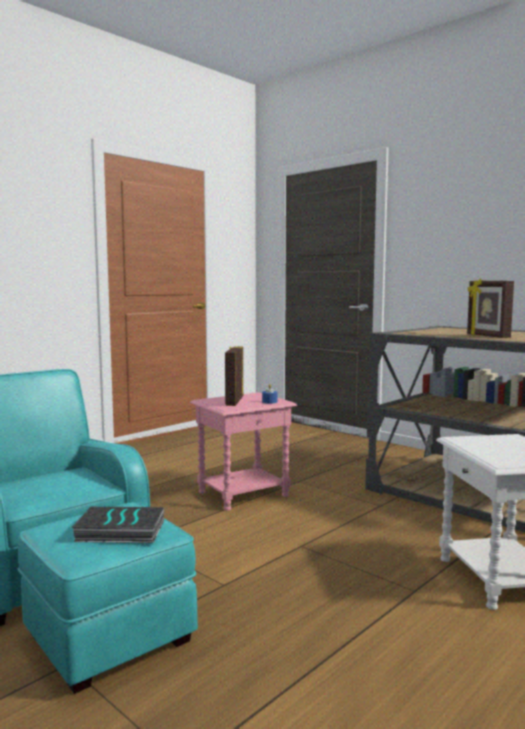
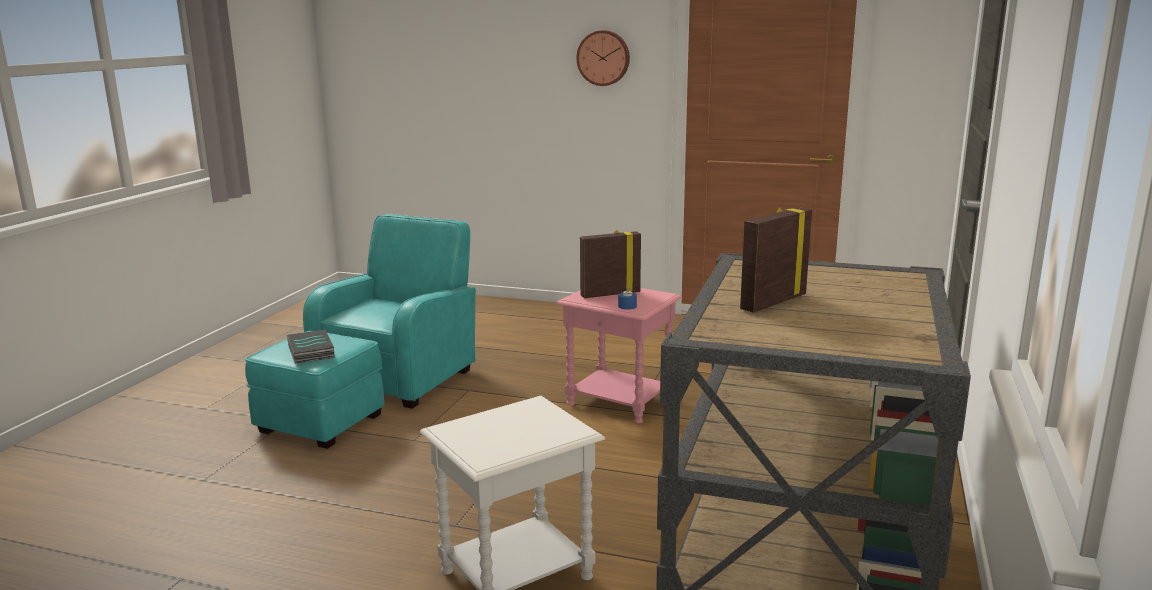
camera: 65 degrees right, 10 degrees up
(35, 224) = (603, 58): none -> wall clock

